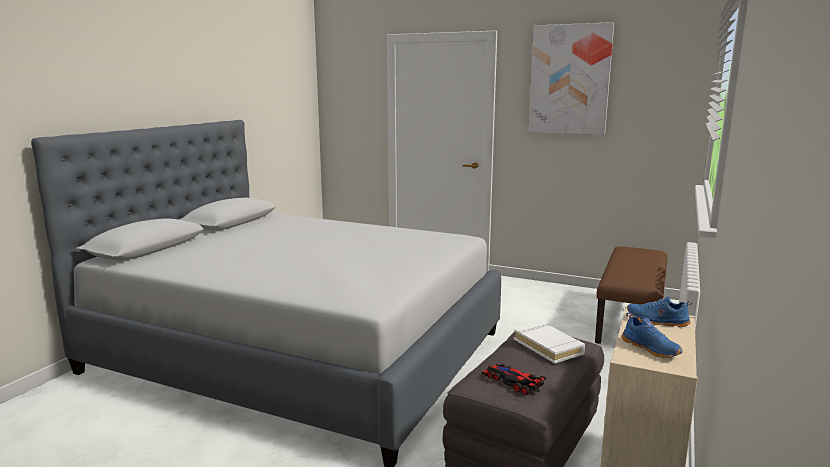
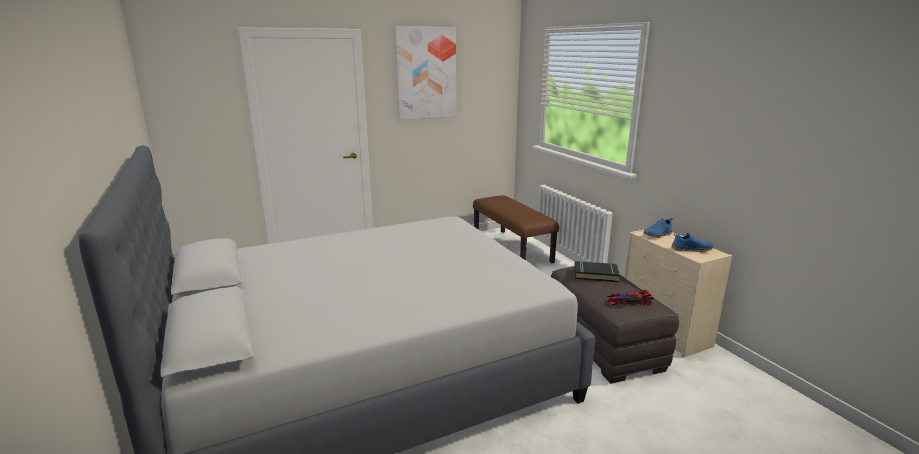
camera: 50 degrees left, 5 degrees up
(548, 346) = (596, 274): white book -> black book

